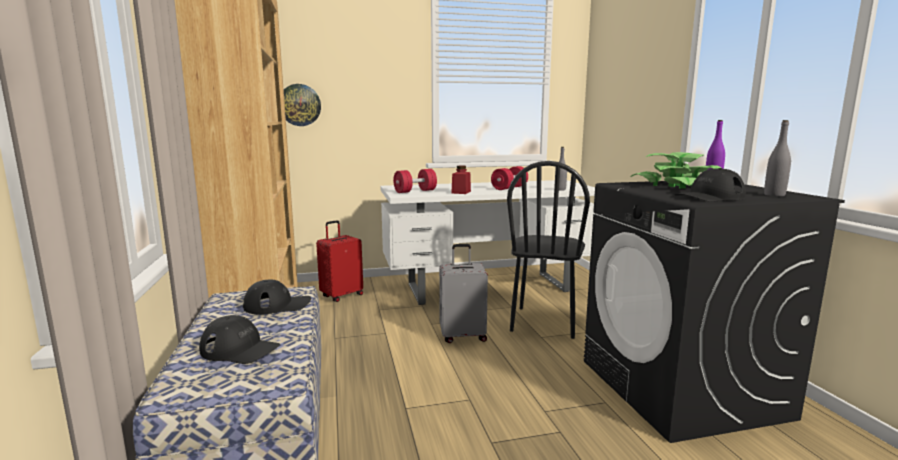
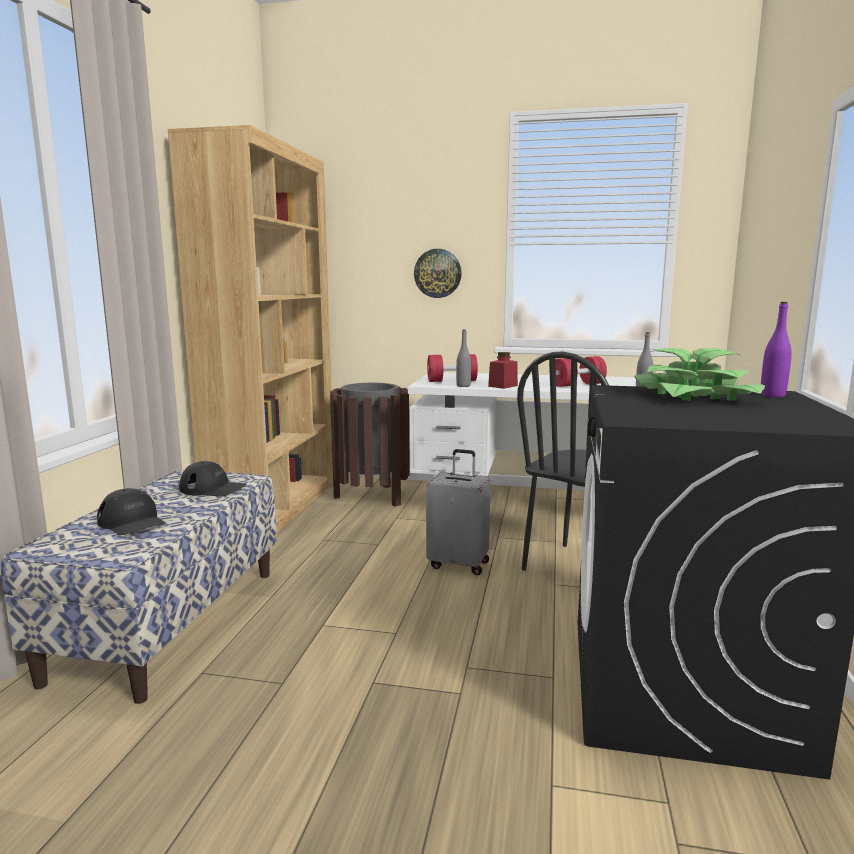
camera: 25 degrees right, 0 degrees up
(299, 105) = (351, 275): wall clock -> wall clock (437, 273)
(341, 295) = (372, 496): red suitcase -> brown trash can
(709, 197) = (676, 415): black cap -> none
(774, 195) = (795, 421): grey bottle -> grey bottle (463, 386)

